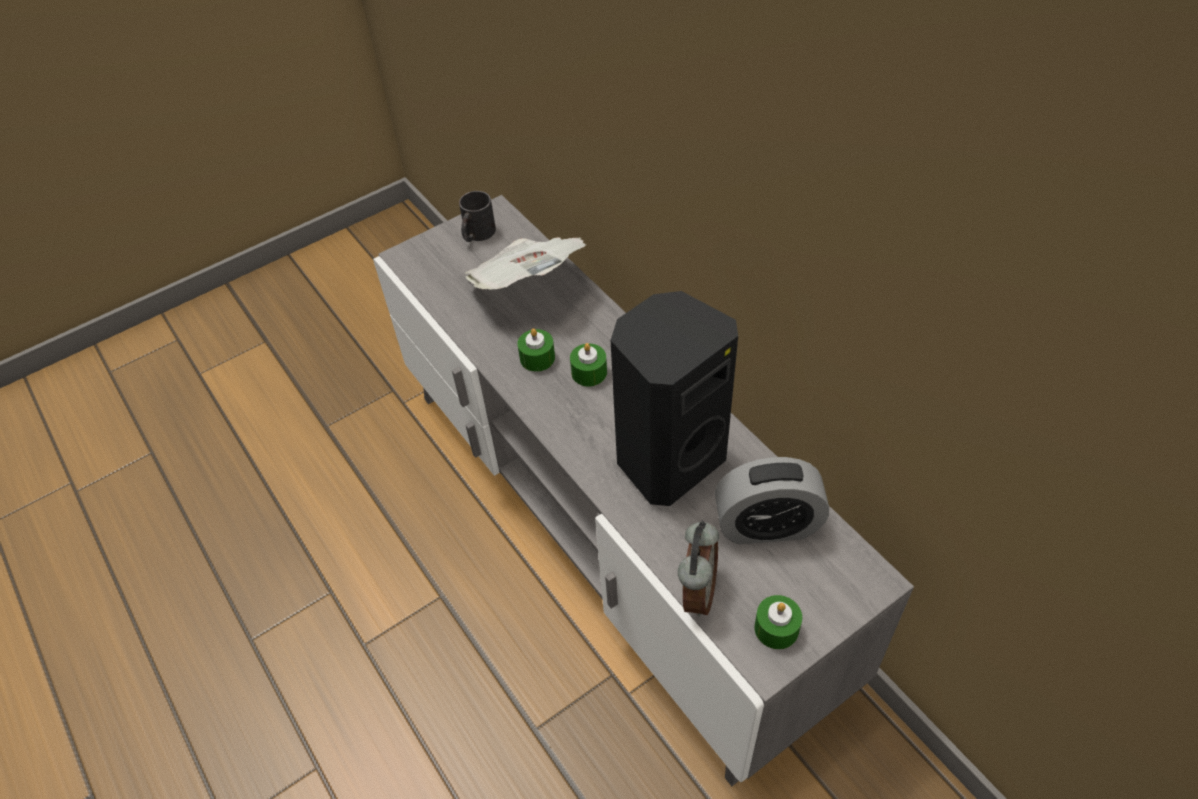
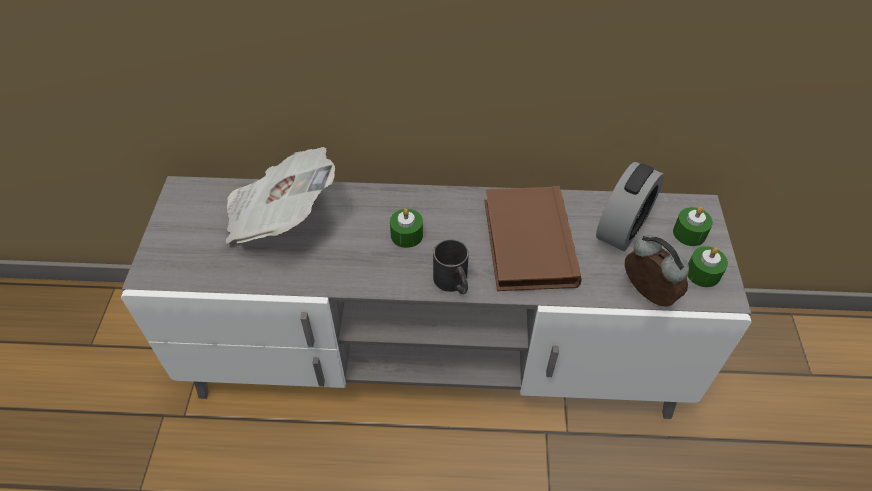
camera: 55 degrees left, 0 degrees up
(476, 234) = (190, 214): black mug -> black mug (453, 283)
(537, 358) = (360, 255): green candle -> green candle (689, 233)
(668, 459) = (526, 242): black speaker -> brown book

